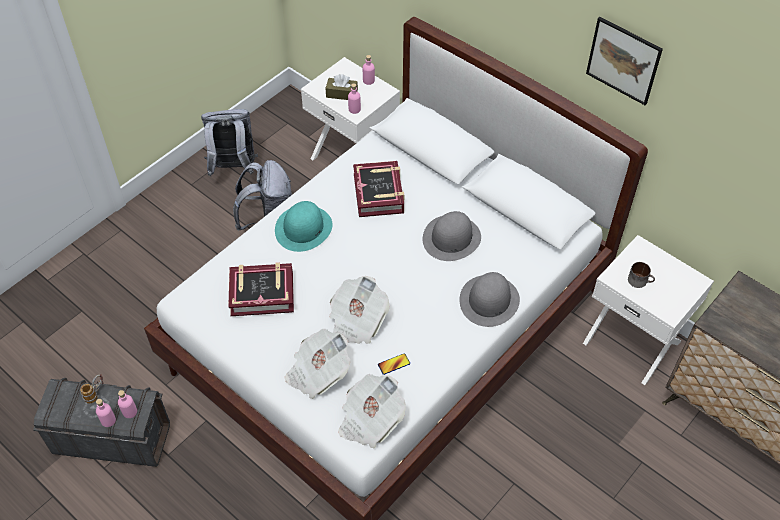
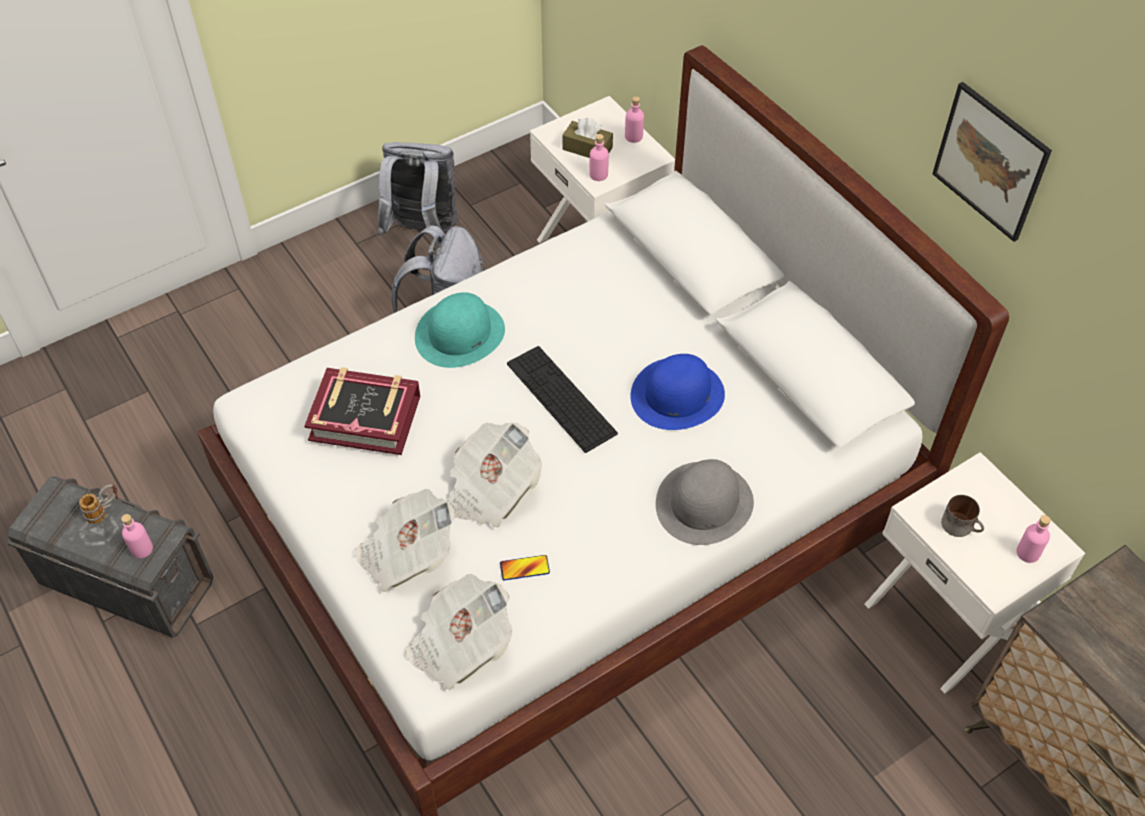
camera: 15 degrees right, 0 degrees up
(108, 420) = (108, 554): pink bottle -> pink bottle (1027, 553)
(379, 193) = (589, 305): book -> none
(381, 255) = (561, 398): none -> keyboard
(451, 238) = (677, 395): grey hat -> blue hat

